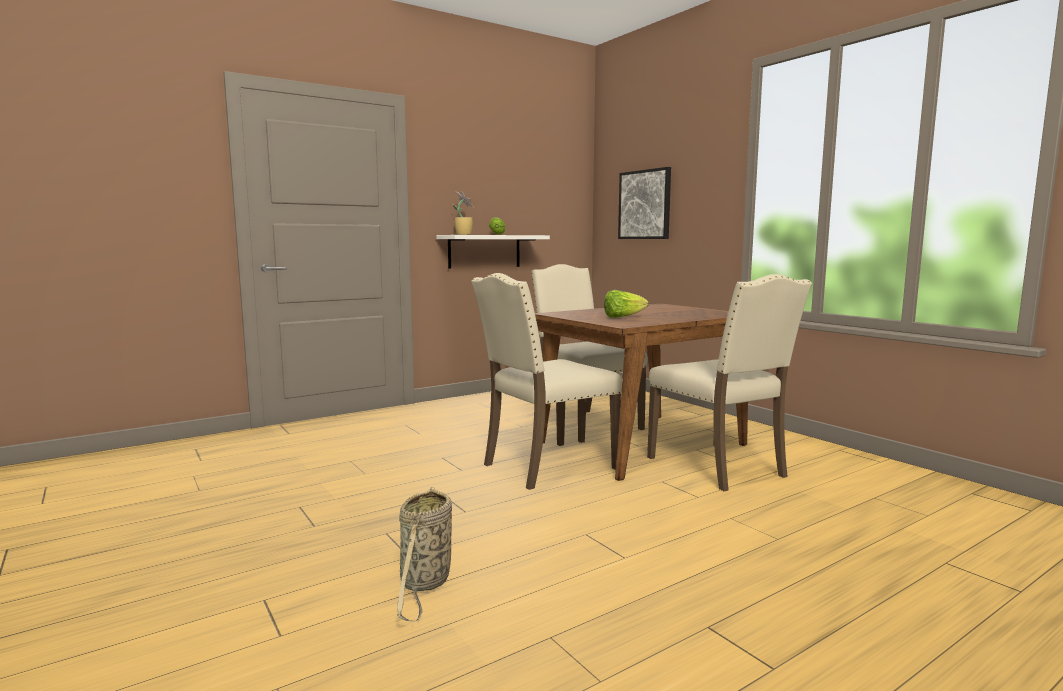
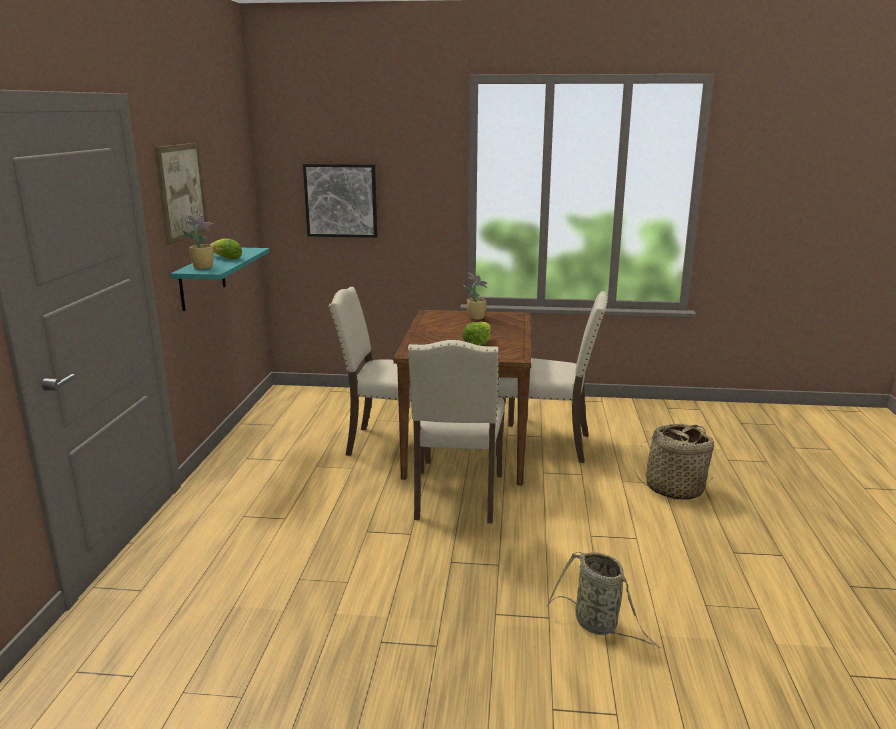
camera: 50 degrees left, 10 degrees up
(467, 178) = (181, 191): none -> picture
(484, 251) = (202, 278): white shelf -> turquoise shelf
(690, 310) = (476, 317): none -> potted plant
(781, 549) = (674, 488): none -> basket

